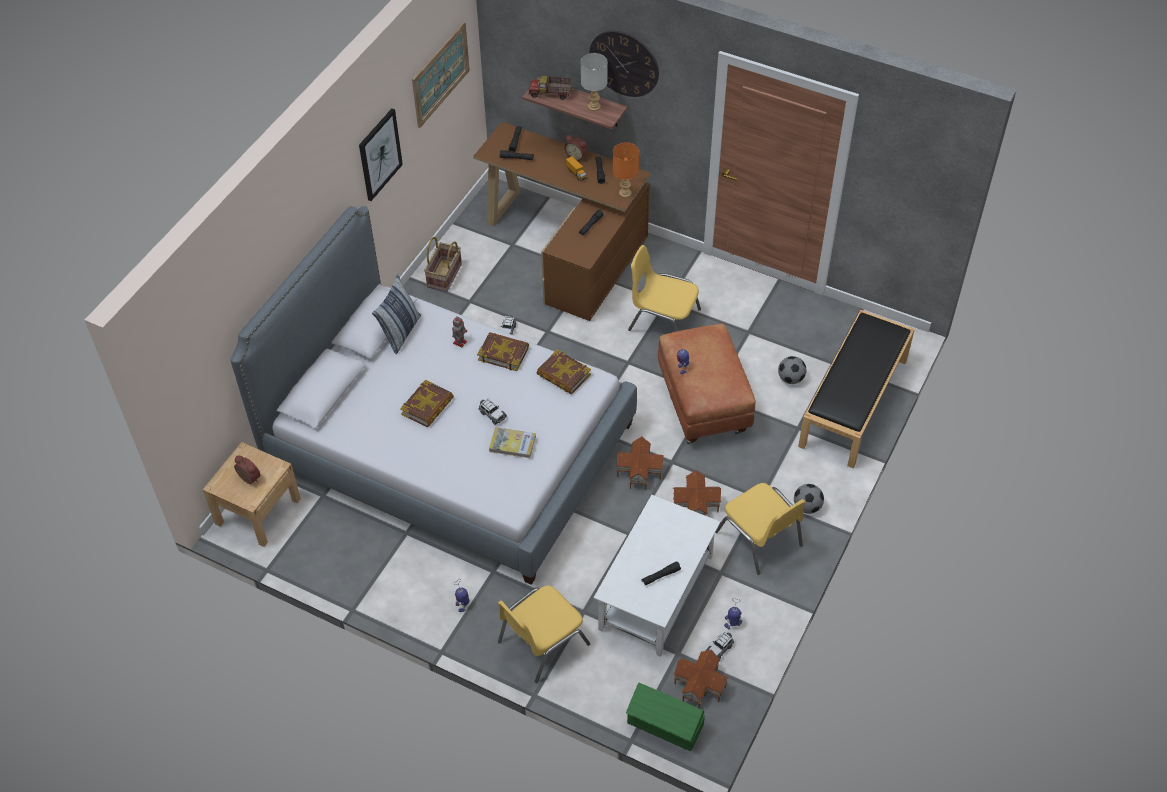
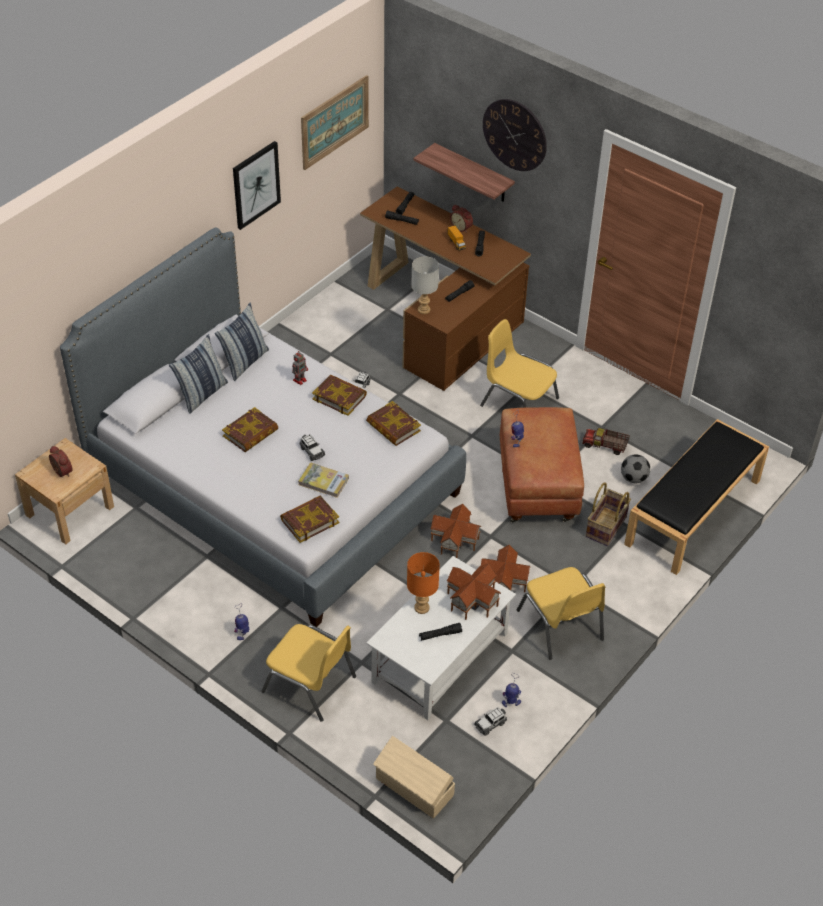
camera: 10 degrees right, 5 degrees down
(368, 374) = (202, 394): none -> pillow
(445, 276) = (313, 327): basket -> basket (606, 527)
(510, 487) = (309, 521): none -> book
(541, 643) = (311, 684): yellow chair -> yellow chair turned 120 degrees counterclockwise
(550, 94) = (442, 159): toy truck -> toy truck (604, 446)
(594, 107) = (482, 177): grey table lamp -> grey table lamp (424, 310)
(624, 193) = (499, 268): orange table lamp -> orange table lamp (421, 607)
(665, 725) = (414, 788): green storage box -> beige storage box
(699, 684) = (460, 755): toy house -> toy house (472, 599)
(807, 507) = (618, 604): football -> none

